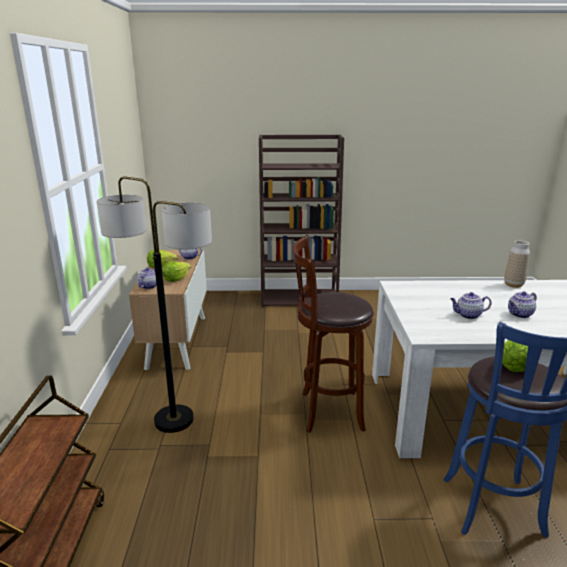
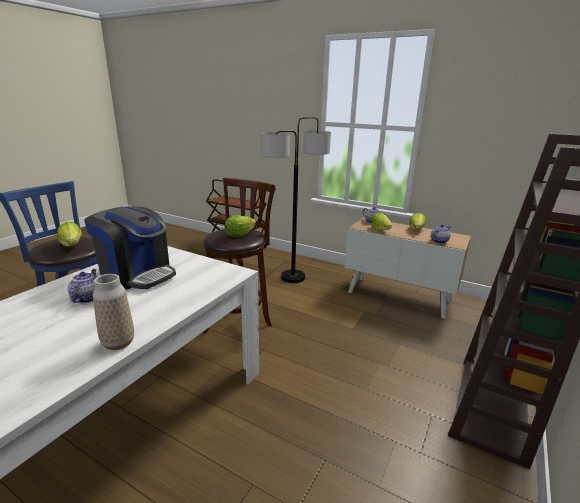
camera: 120 degrees right, 0 degrees up
(337, 298) = (239, 235): none -> lettuce
(468, 315) = (137, 274): teapot -> coffee machine

